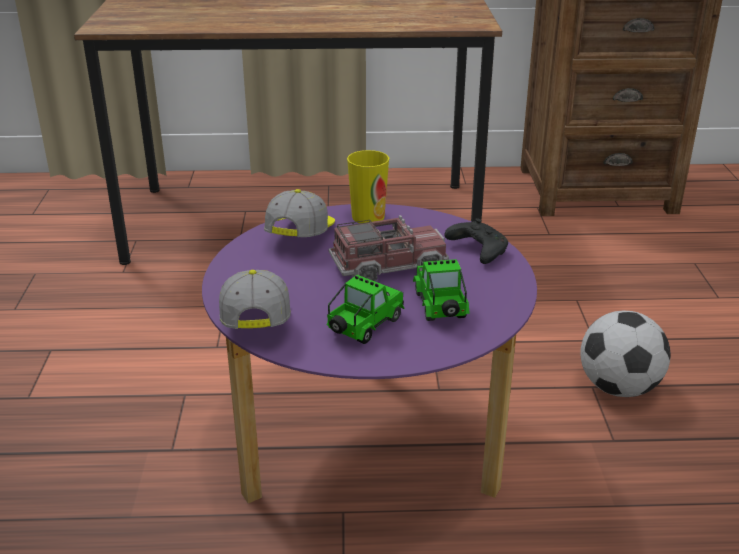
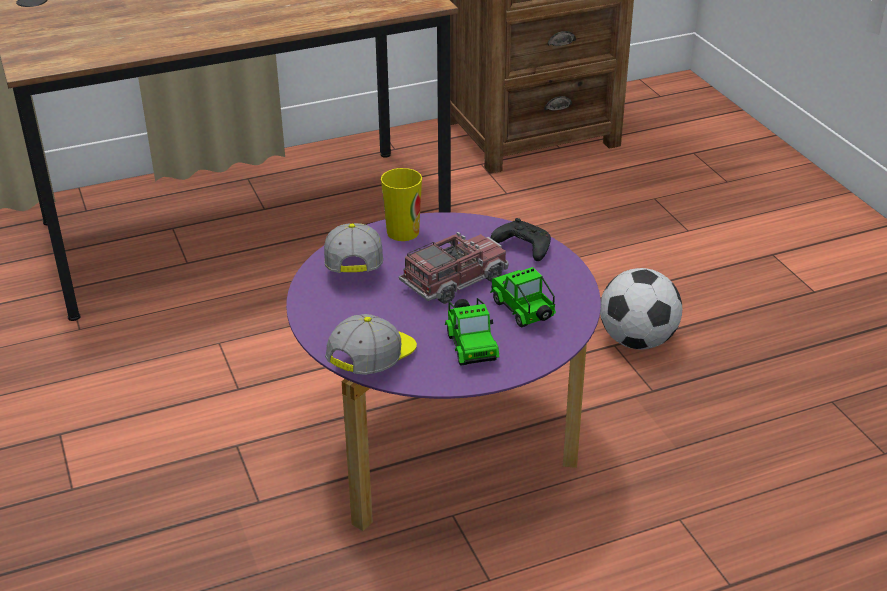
camera: 20 degrees left, 5 degrees up
(256, 321) = (373, 361): cap -> cap turned 60 degrees clockwise
(363, 327) = (470, 345): toy car -> toy car turned 150 degrees clockwise

